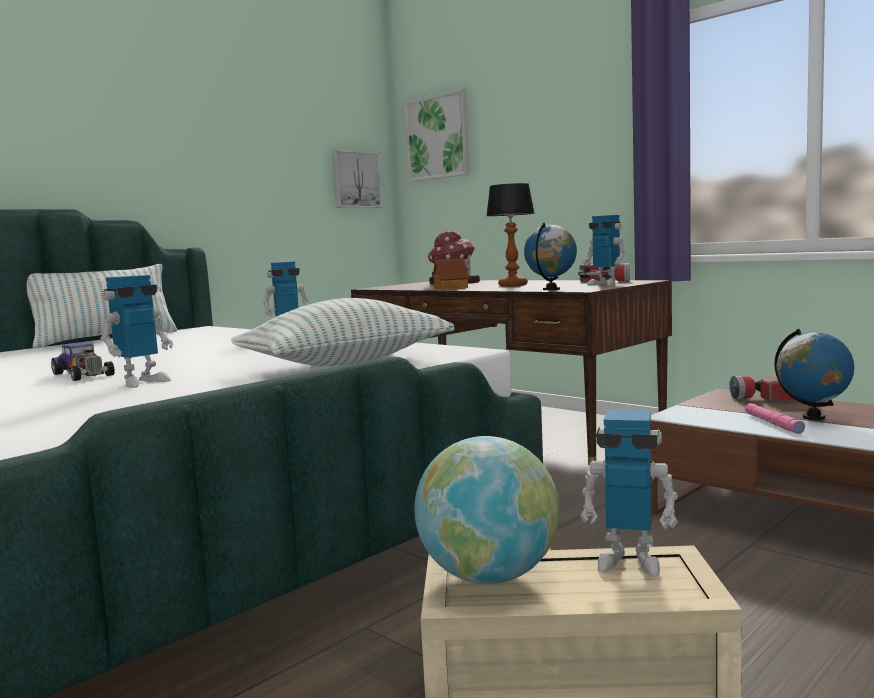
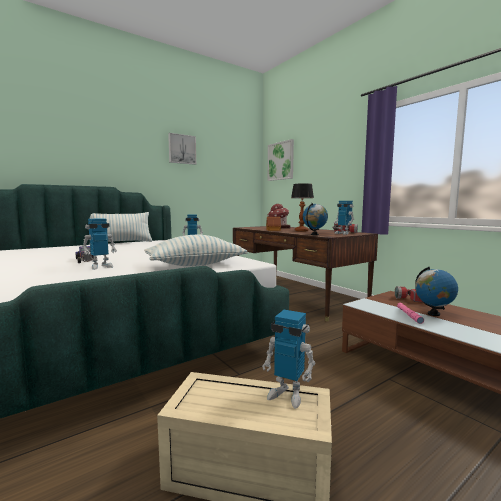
camera: 10 degrees right, 0 degrees up
(355, 180) = (243, 179): picture -> picture (182, 149)
(489, 576) = (209, 392): globe -> none

